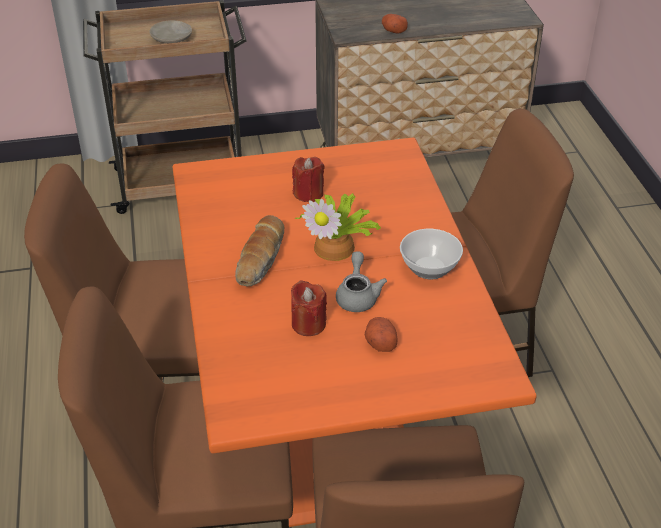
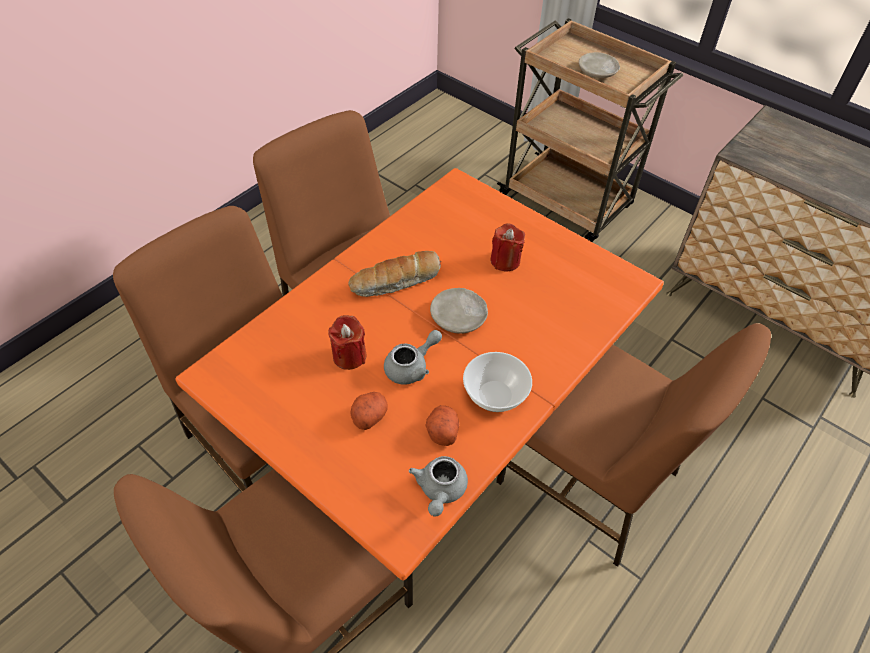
camera: 50 degrees right, 10 degrees up
(336, 246) = (459, 317): potted plant -> beige plate
(393, 30) = (790, 176): potato -> potato (442, 431)
(484, 339) = (440, 491): none -> grey teapot

